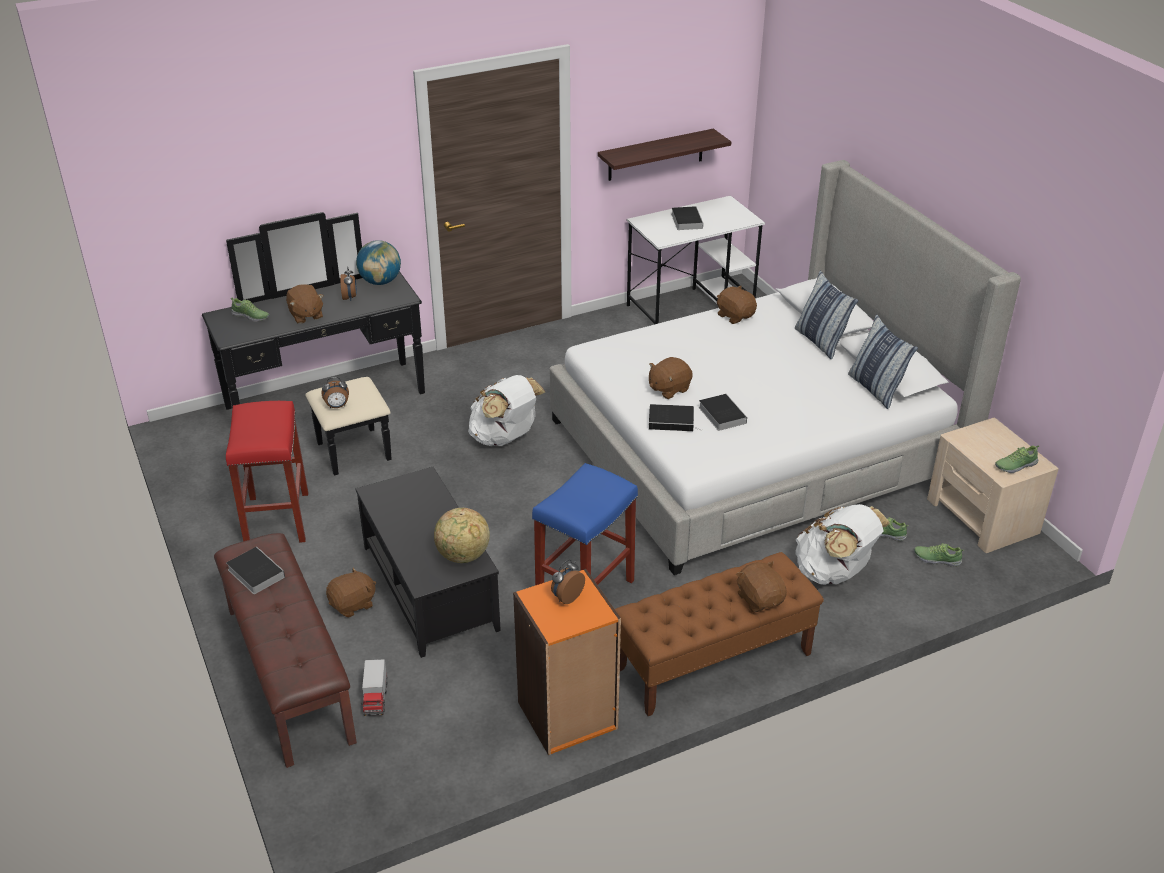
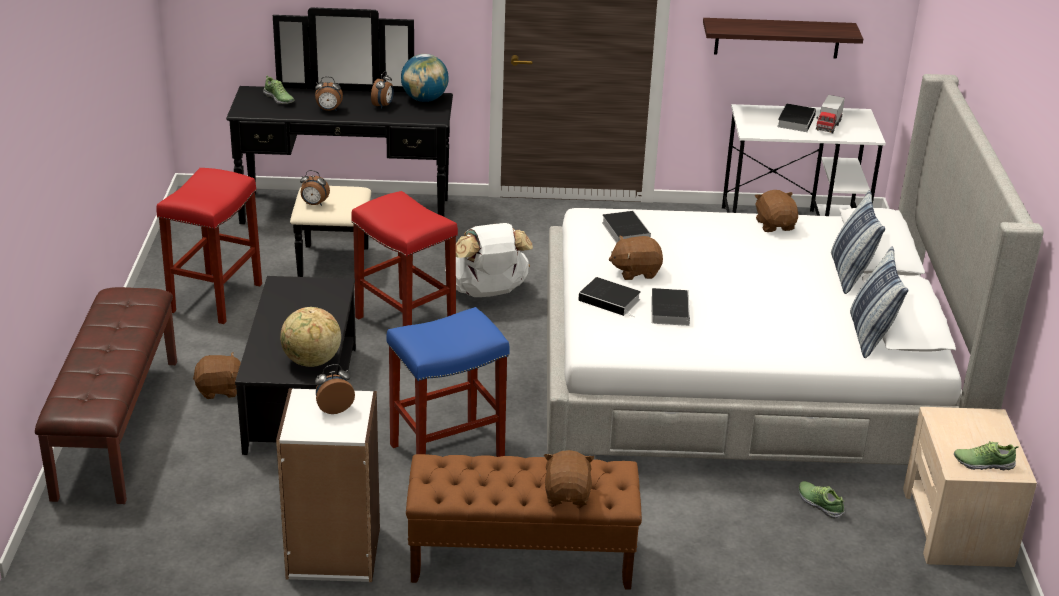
camera: 25 degrees right, 5 degrees down
(254, 572) = (114, 314): book -> book (624, 230)
(306, 315) = (328, 110): brown plush toy -> alarm clock
(375, 698) = (173, 474): toy truck -> toy truck (828, 126)
(462, 489) = (406, 324): none -> red stool
(567, 716) = (333, 553): orange bookcase -> white bookcase
(834, 572) = (727, 523): white backpack -> none
(936, 559) = (860, 550): shoe -> none

